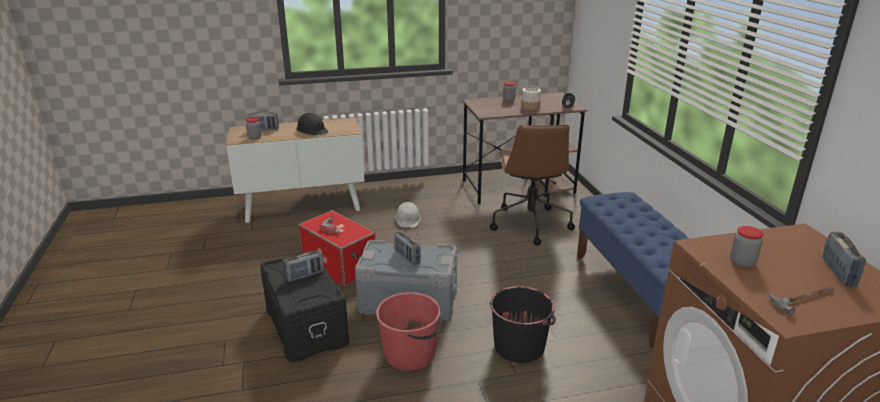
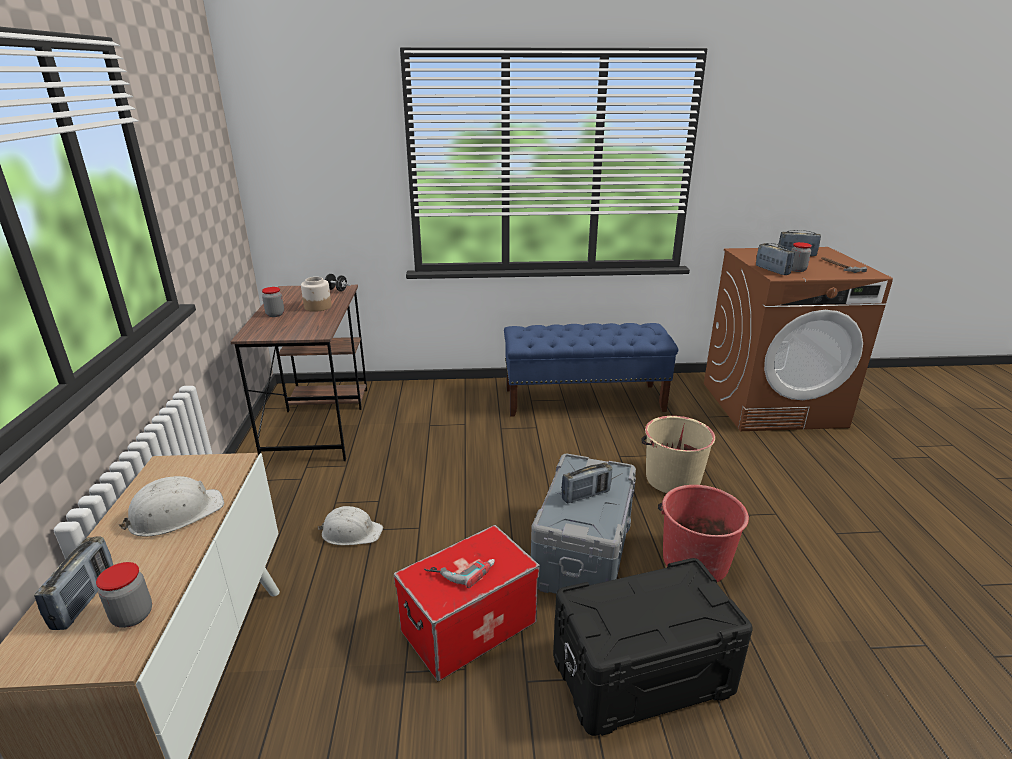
camera: 80 degrees left, 0 degrees up
(305, 275) = (634, 604): radio -> radio (772, 270)
(312, 130) = (175, 514): black hard hat -> white hard hat
(519, 346) = (671, 479): black bucket -> beige bucket
(529, 223) = (423, 431): brown office chair -> none

